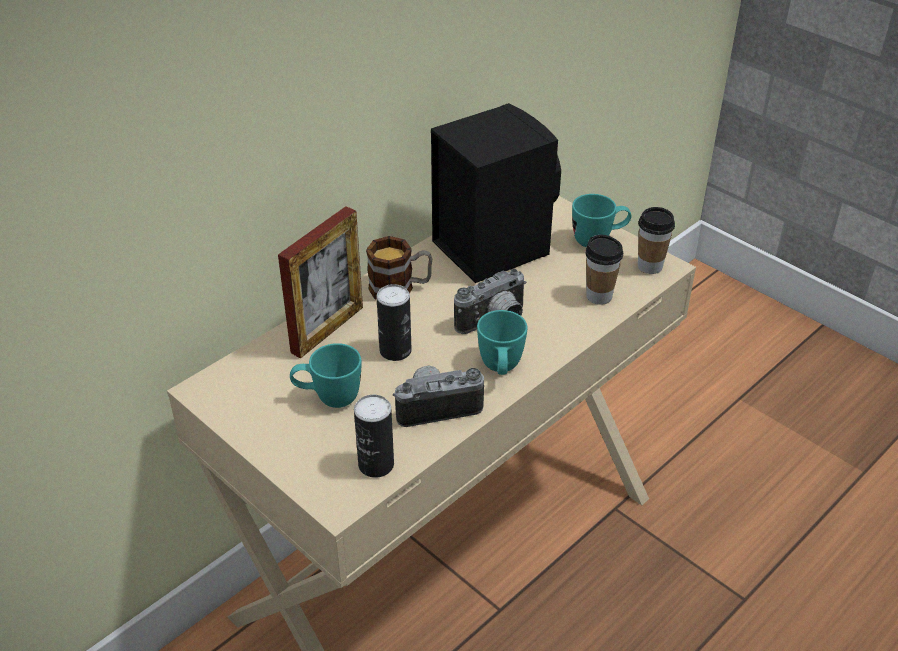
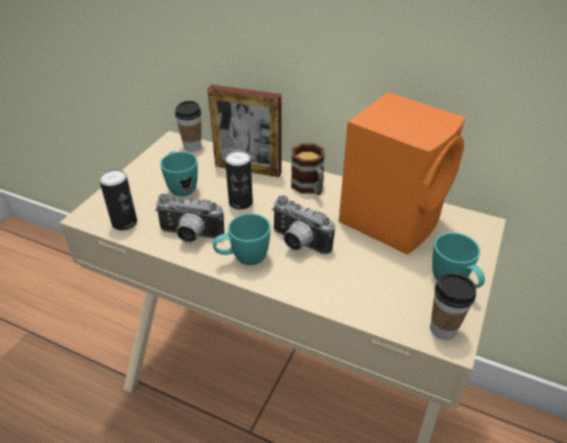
camera: 70 degrees right, 0 degrees up
(437, 406) = (189, 236): camera -> camera turned 135 degrees clockwise
(489, 246) = (392, 219): black speaker -> orange speaker
(599, 296) = (371, 300): cup -> cup (192, 146)

